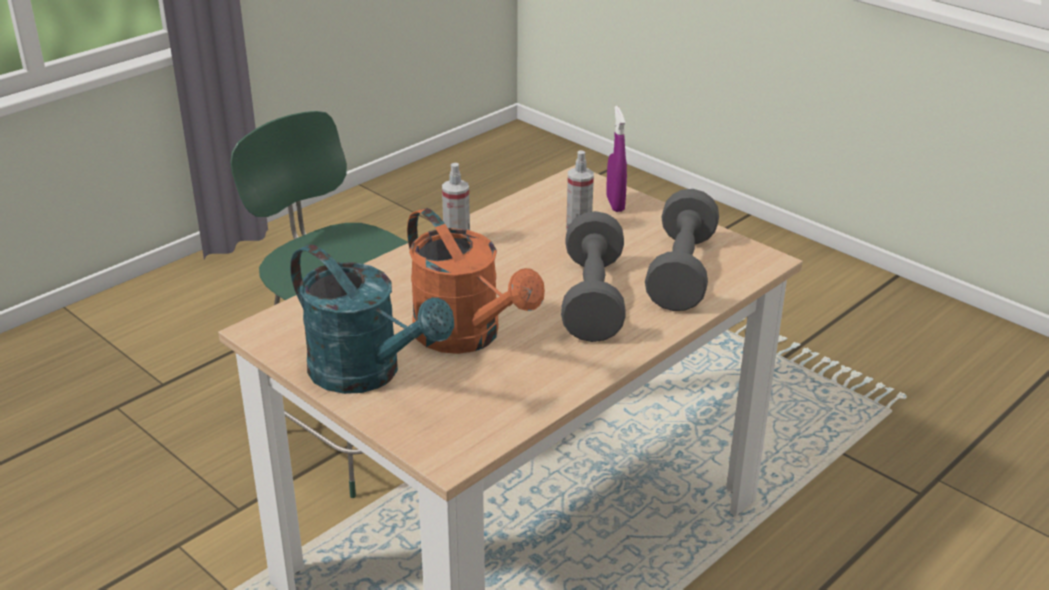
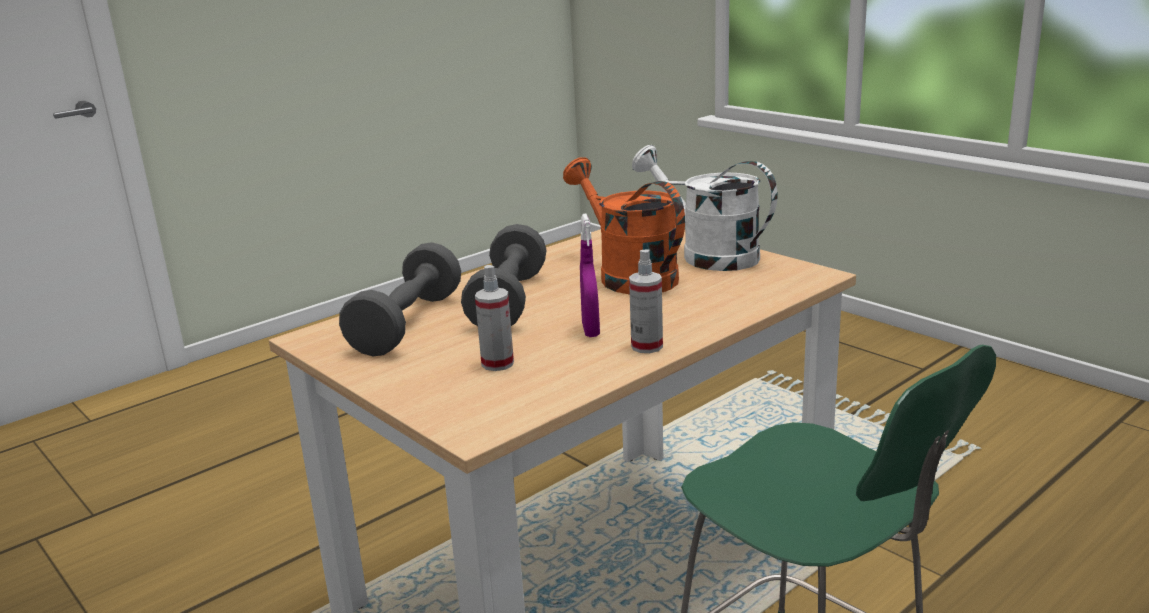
camera: 175 degrees left, 10 degrees down
(367, 374) = (707, 255): turquoise watering can -> white watering can
(615, 204) = (437, 394): purple spray bottle -> purple spray bottle (590, 330)

